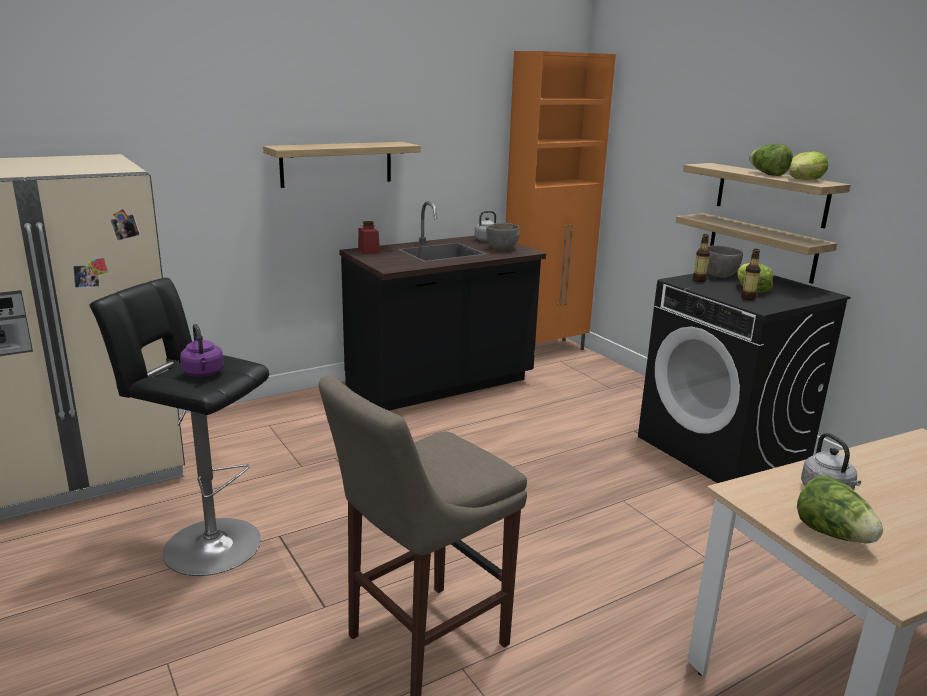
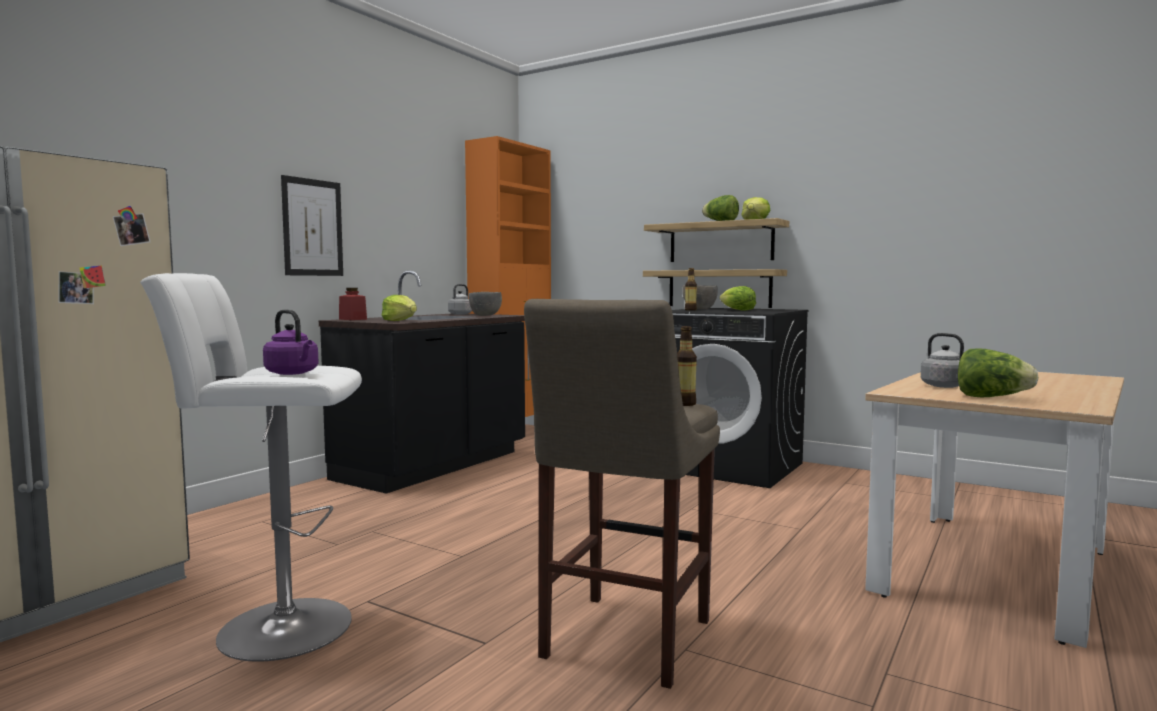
camera: 25 degrees left, 15 degrees down
(206, 544) = (275, 628): black stool -> white stool
(336, 164) = (312, 227): shelf -> picture
(398, 263) = (400, 321): none -> lettuce
(748, 298) = (744, 311): bottle -> bottle (685, 404)

